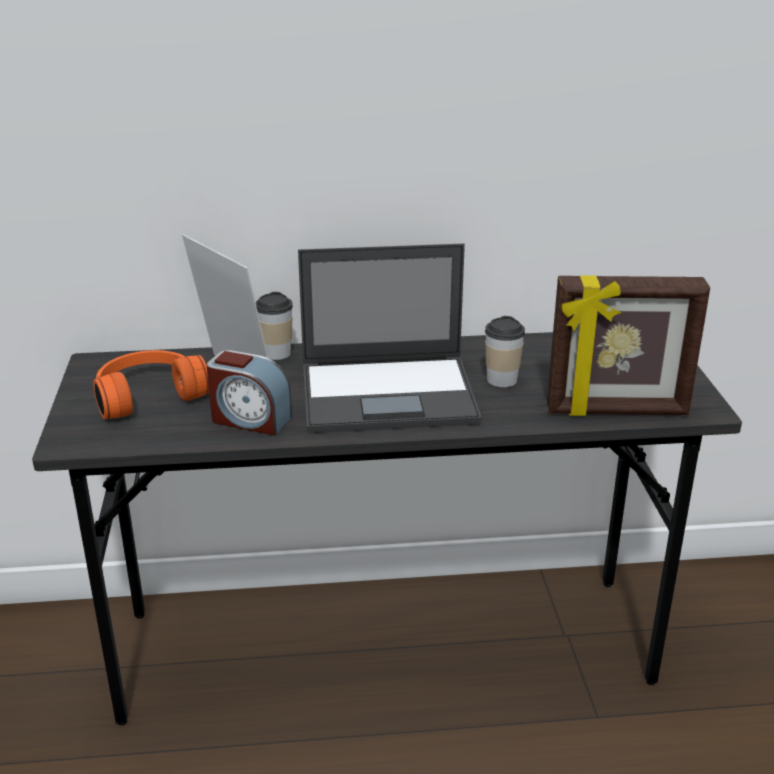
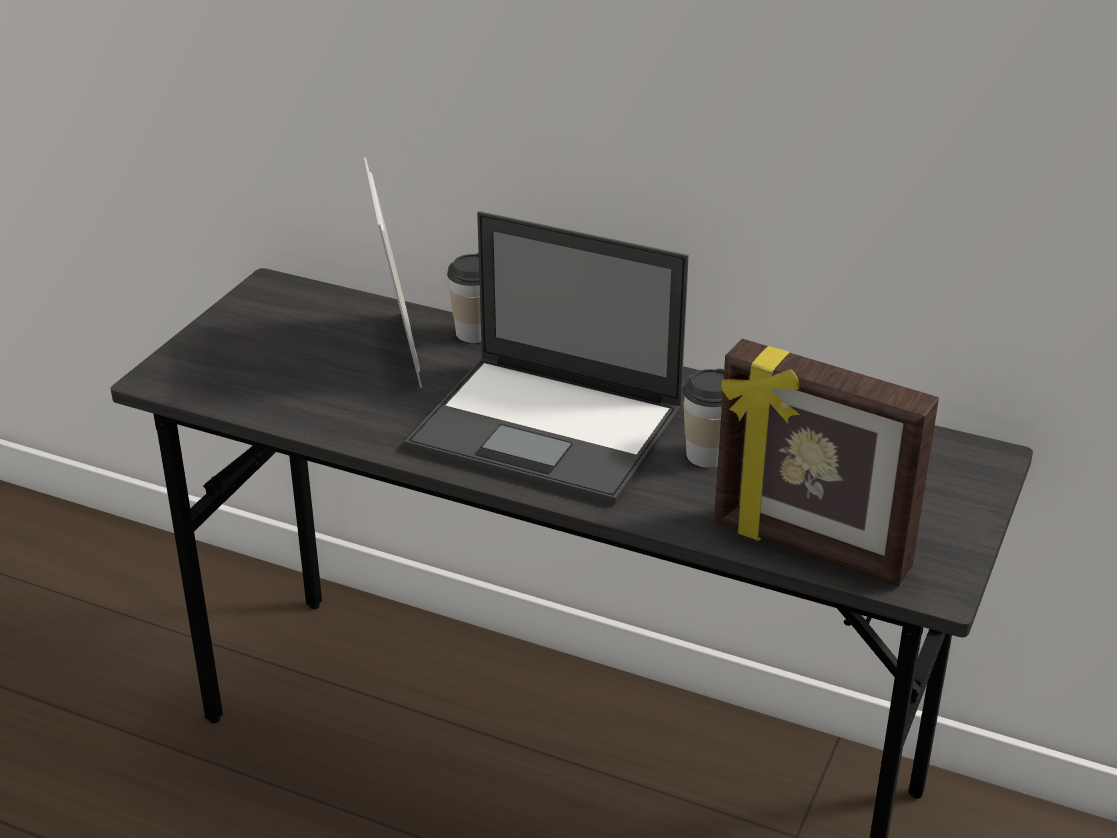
camera: 30 degrees right, 5 degrees up
(148, 395) = (286, 346): orange headphones -> none
(250, 419) = (362, 411): alarm clock -> none

